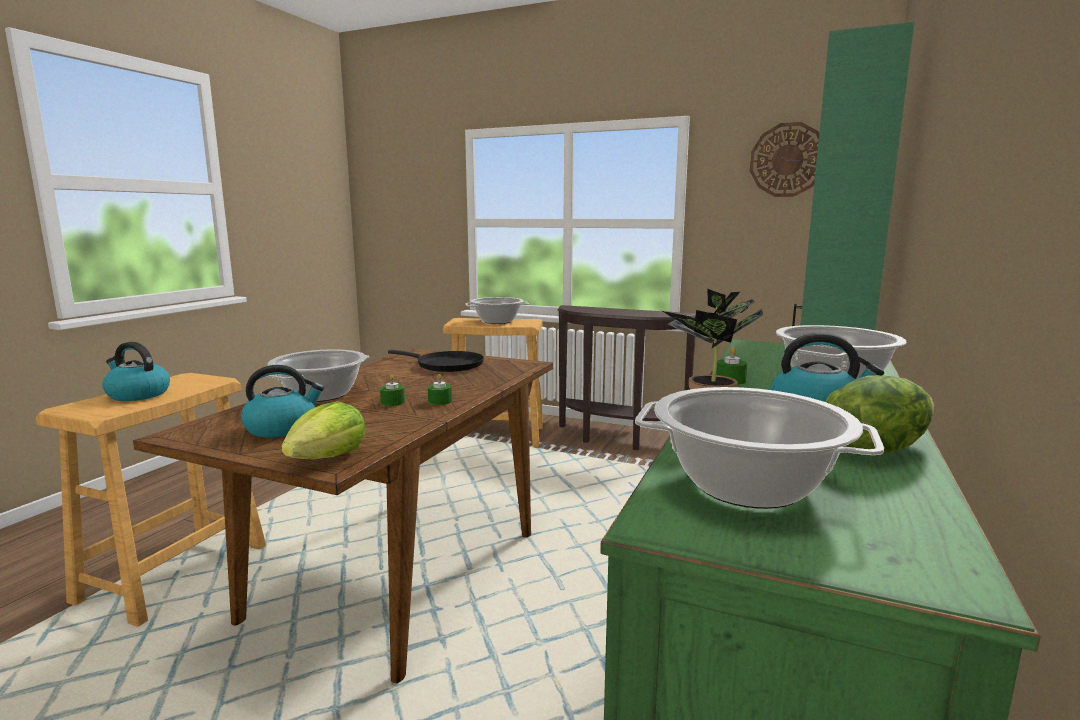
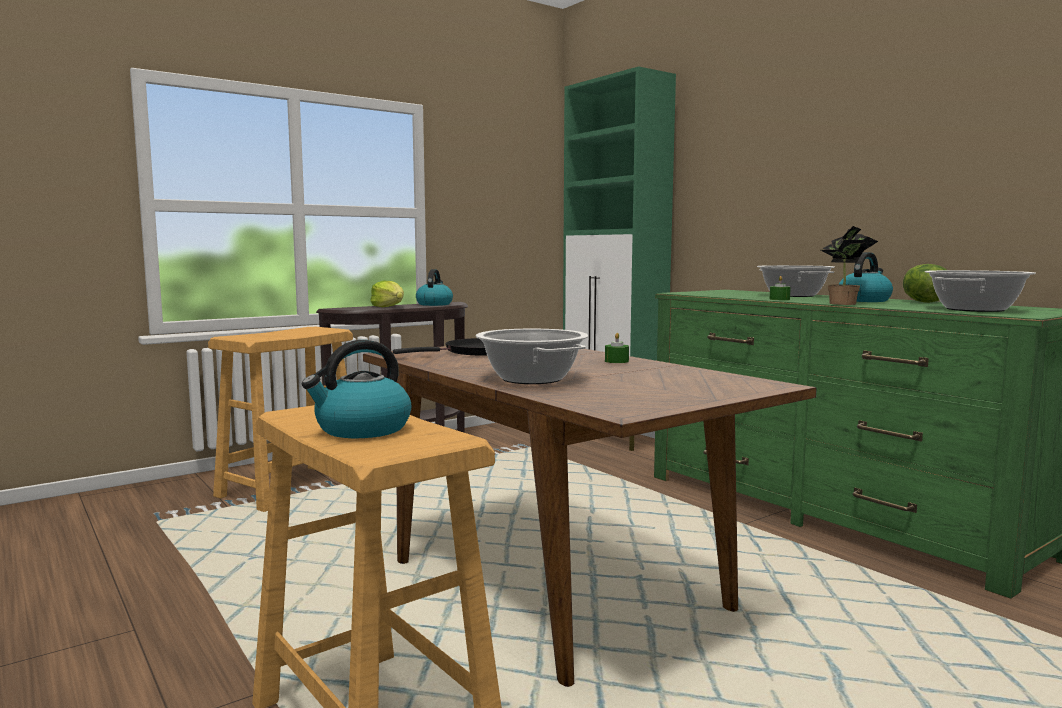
camera: 60 degrees left, 5 degrees down
(282, 428) = (646, 390): kettle -> kettle (434, 304)
(328, 458) = (753, 385): lettuce -> lettuce (389, 307)
(392, 402) = (600, 368): green candle -> none
(497, 321) = (283, 333): cooking pot -> none
(787, 160) = (502, 159): wall clock -> none

